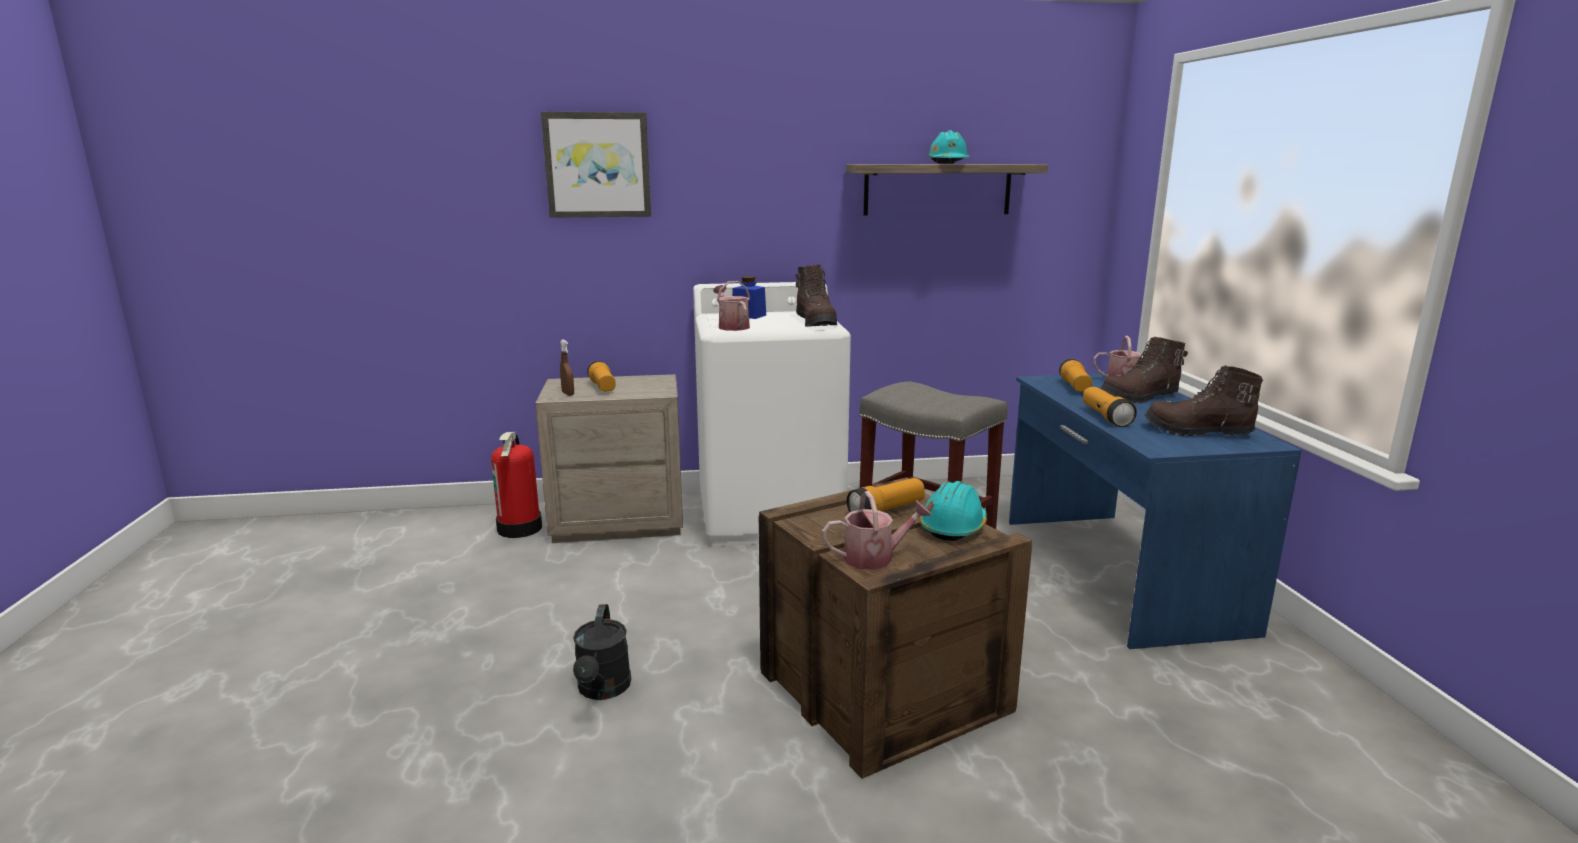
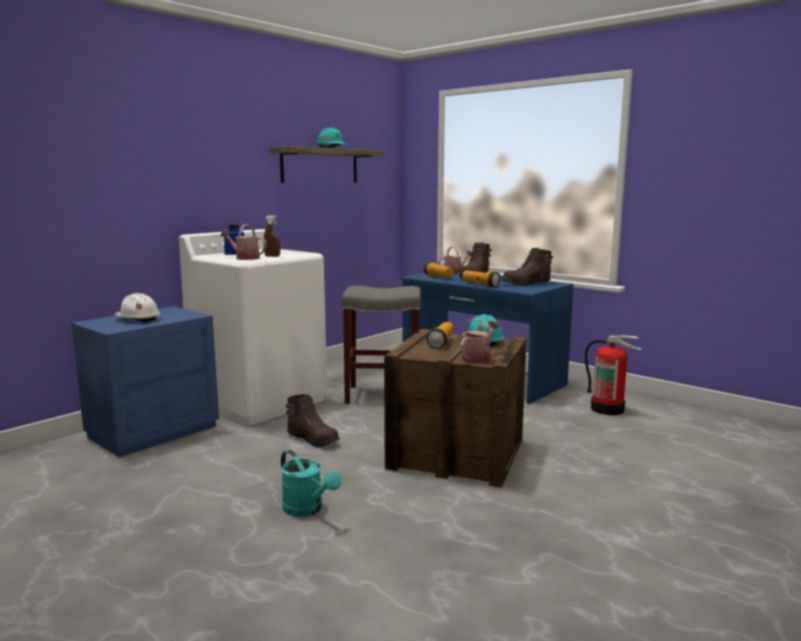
camera: 40 degrees left, 5 degrees down
(520, 528) = (72, 457): fire extinguisher -> fire extinguisher (608, 409)
(568, 394) = (120, 326): brown spray bottle -> brown spray bottle (272, 256)
(597, 165) = (98, 140): picture -> none
(603, 387) = (138, 319): flashlight -> white hard hat
(603, 690) = (307, 509): black watering can -> turquoise watering can
(619, 521) = (152, 431): beige nightstand -> blue nightstand
(816, 322) = (291, 252): brown boot -> brown boot (313, 439)

